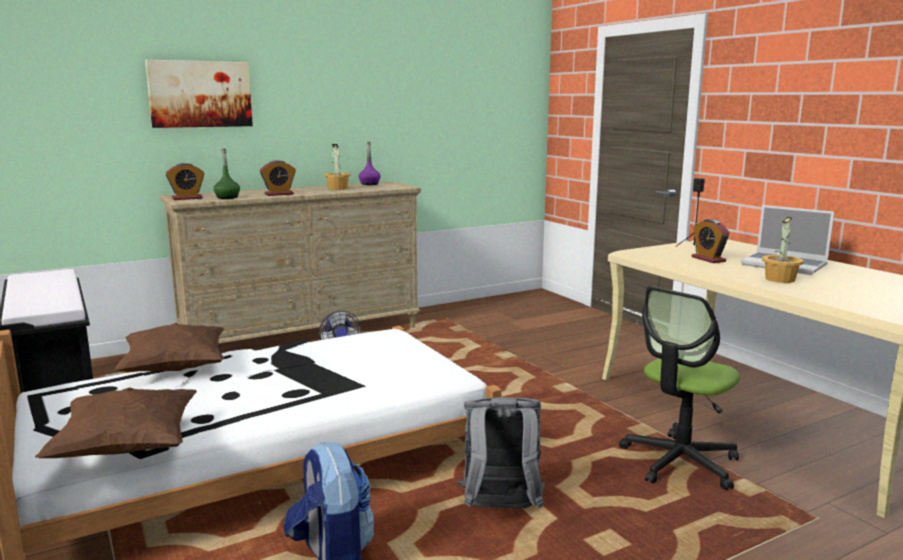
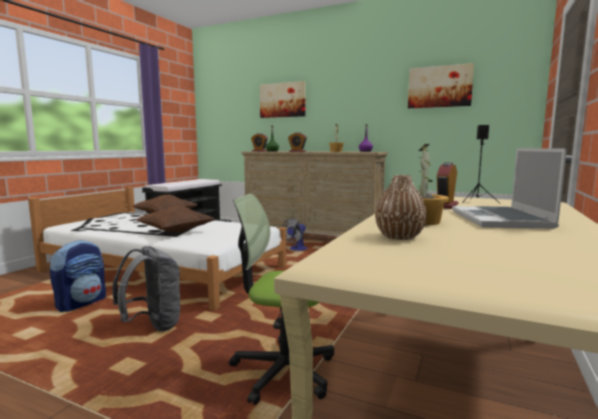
camera: 55 degrees right, 5 degrees down
(127, 448) = (79, 227): brown pillow -> brown pillow (176, 232)
(449, 89) = (439, 87): none -> picture
(835, 295) = (399, 237): none -> brown vase

